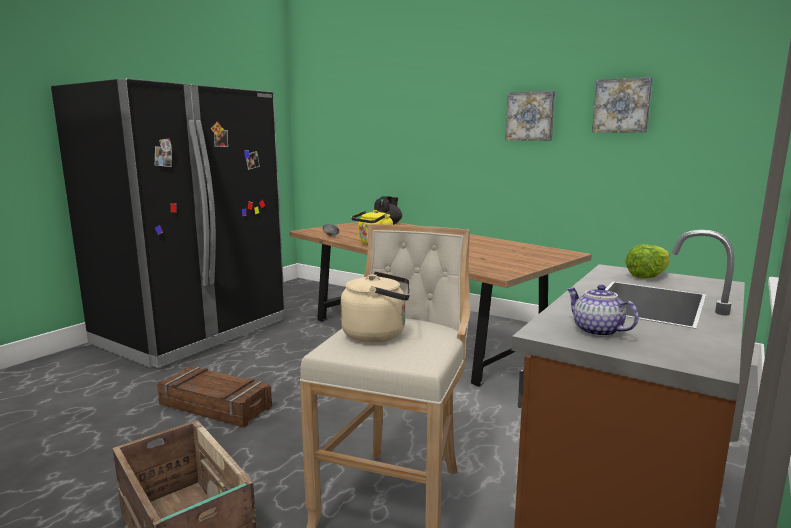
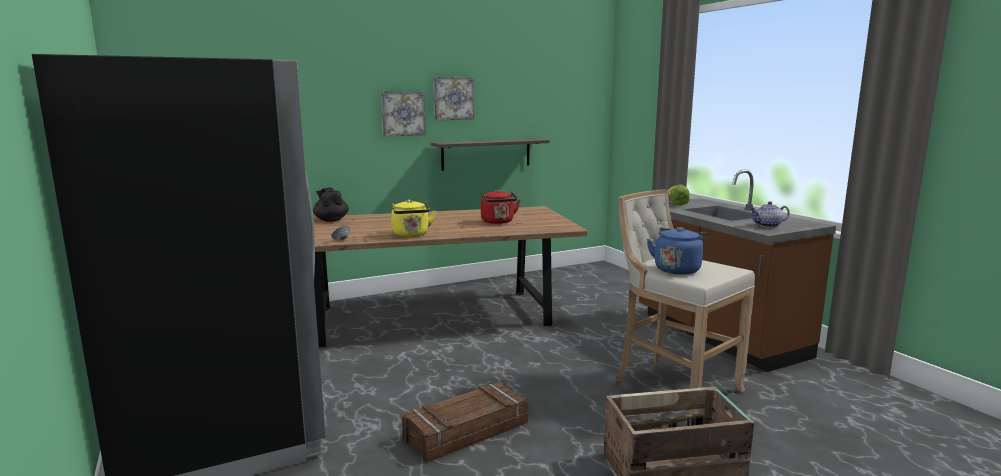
camera: 60 degrees left, 0 degrees up
(378, 334) = (677, 269): beige kettle -> blue kettle
(472, 253) = (498, 222): none -> red kettle
(567, 182) = (486, 154): none -> shelf
(622, 106) = (520, 91): picture -> picture (402, 113)

